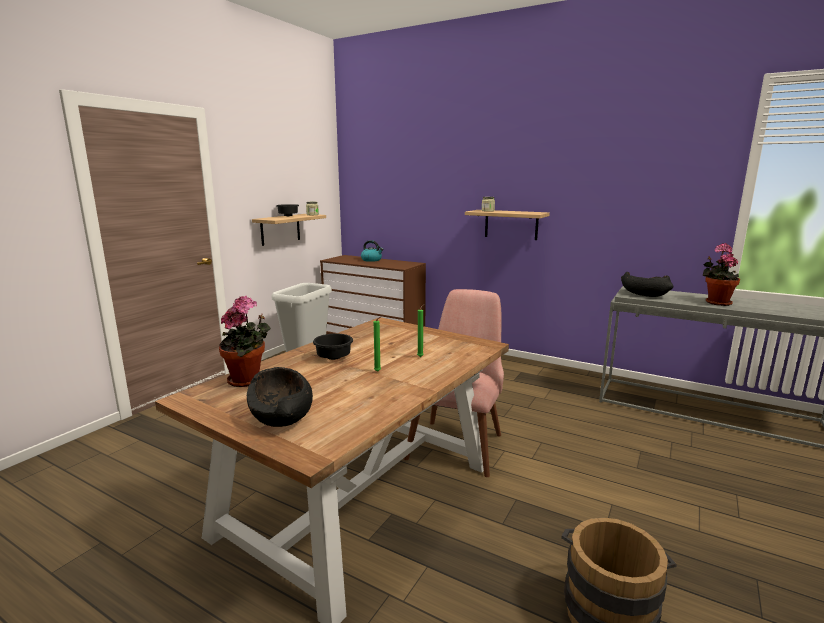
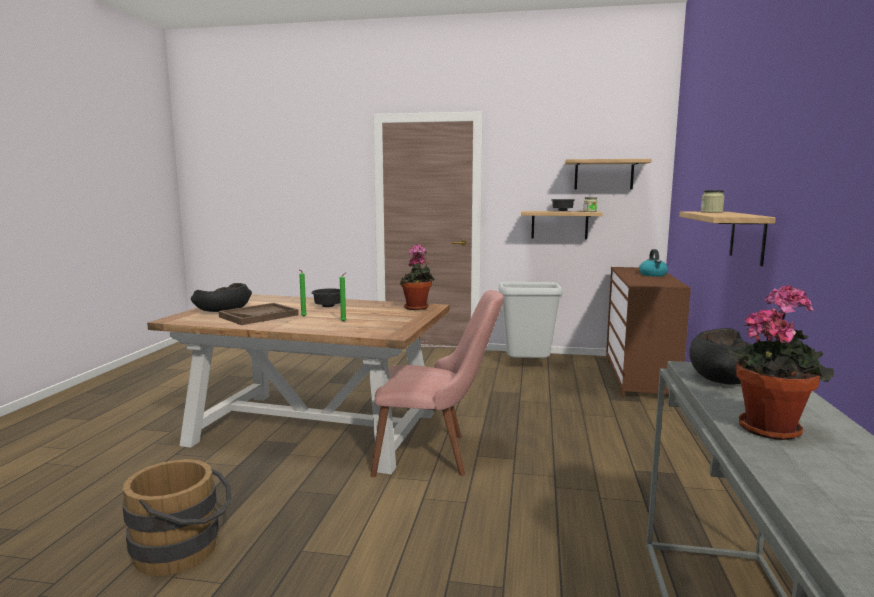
camera: 70 degrees right, 5 degrees down
(248, 380) = (276, 299): potted plant -> potted plant (417, 308)
(303, 181) = (603, 175): none -> shelf
(349, 393) = (259, 316): none -> brown tray

